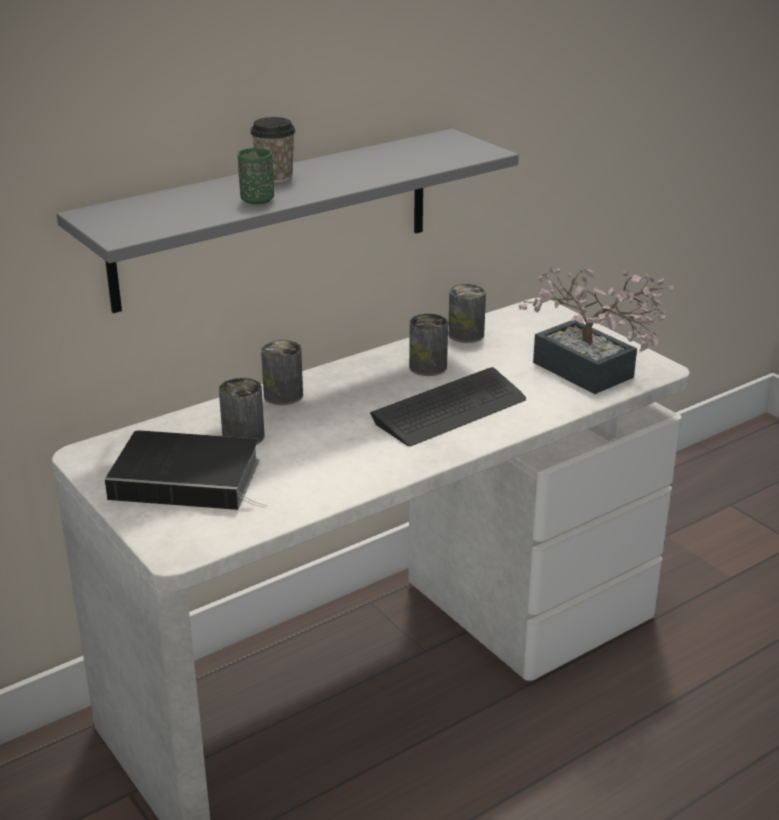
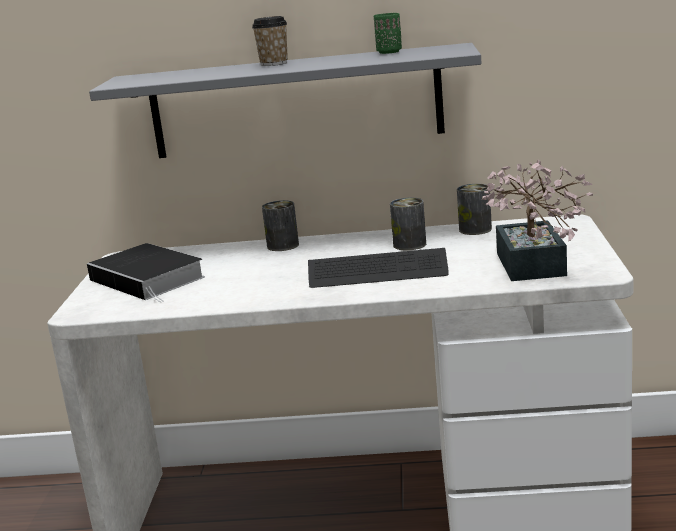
camera: 40 degrees right, 10 degrees down
(243, 436) = (218, 263): can -> none
(257, 200) = (231, 72): green cup -> green cup (389, 52)

